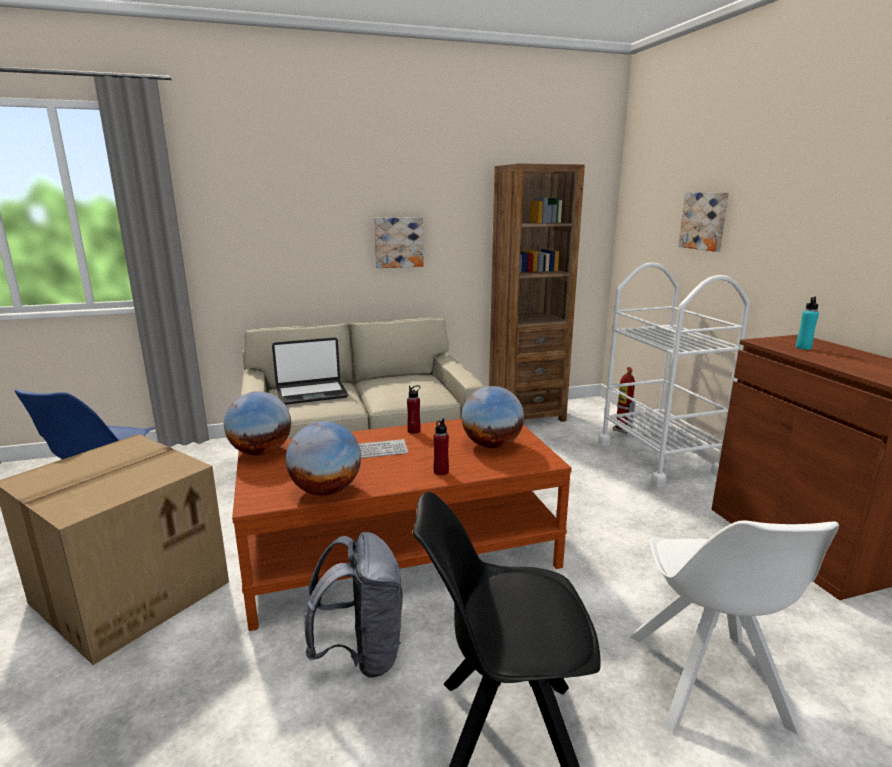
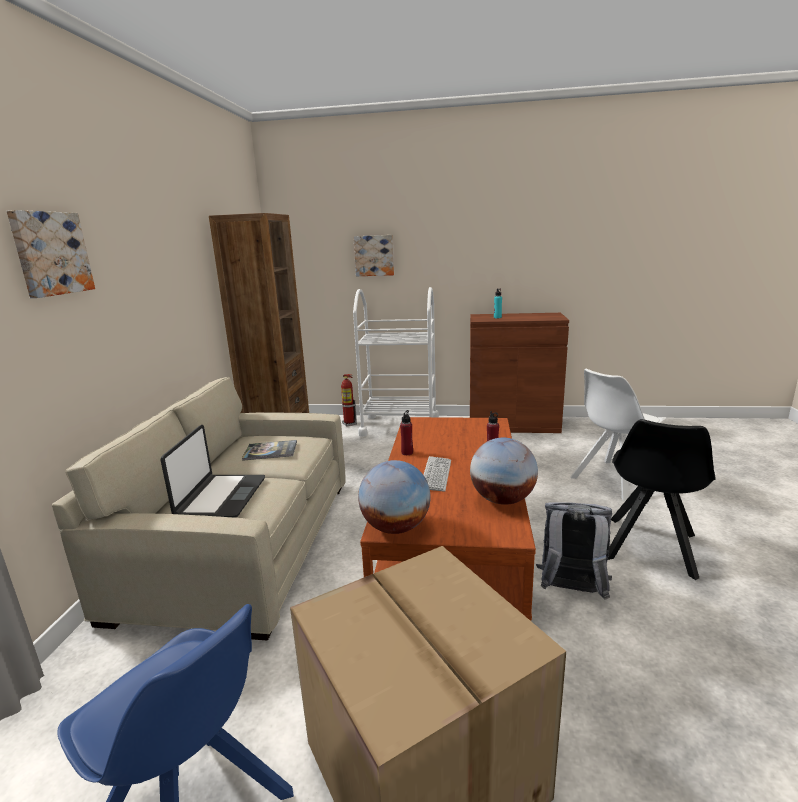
camera: 65 degrees left, 0 degrees up
(398, 242) = (160, 304): picture -> picture (50, 253)
(399, 387) = (270, 451): none -> book
(491, 445) = (458, 432): globe -> none
(708, 683) = (613, 480): white chair -> white chair turned 120 degrees clockwise

